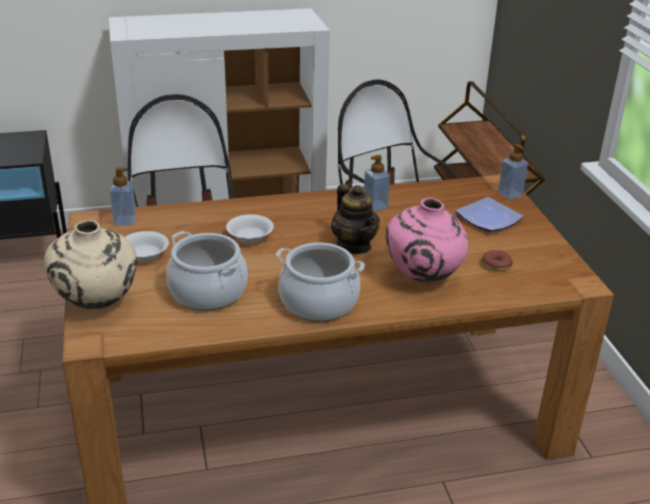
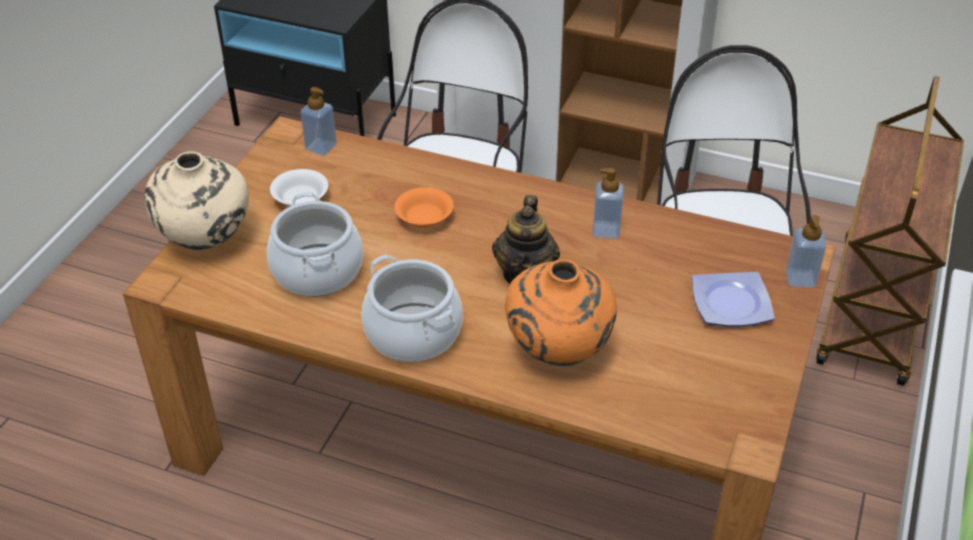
camera: 35 degrees right, 10 degrees up
(250, 237) = (424, 218): white bowl -> orange bowl
(423, 278) = (559, 352): pink vase -> orange vase
(496, 265) = (667, 373): donut -> none

